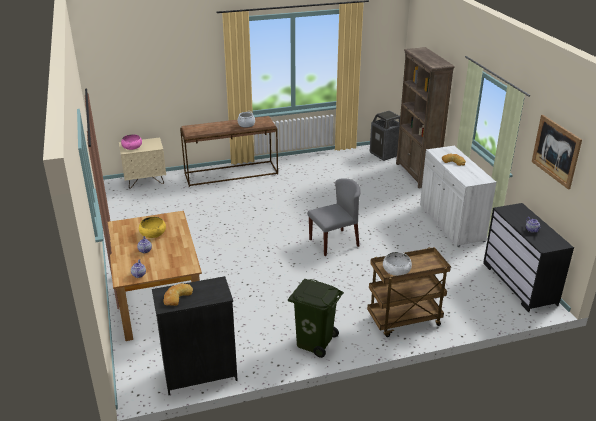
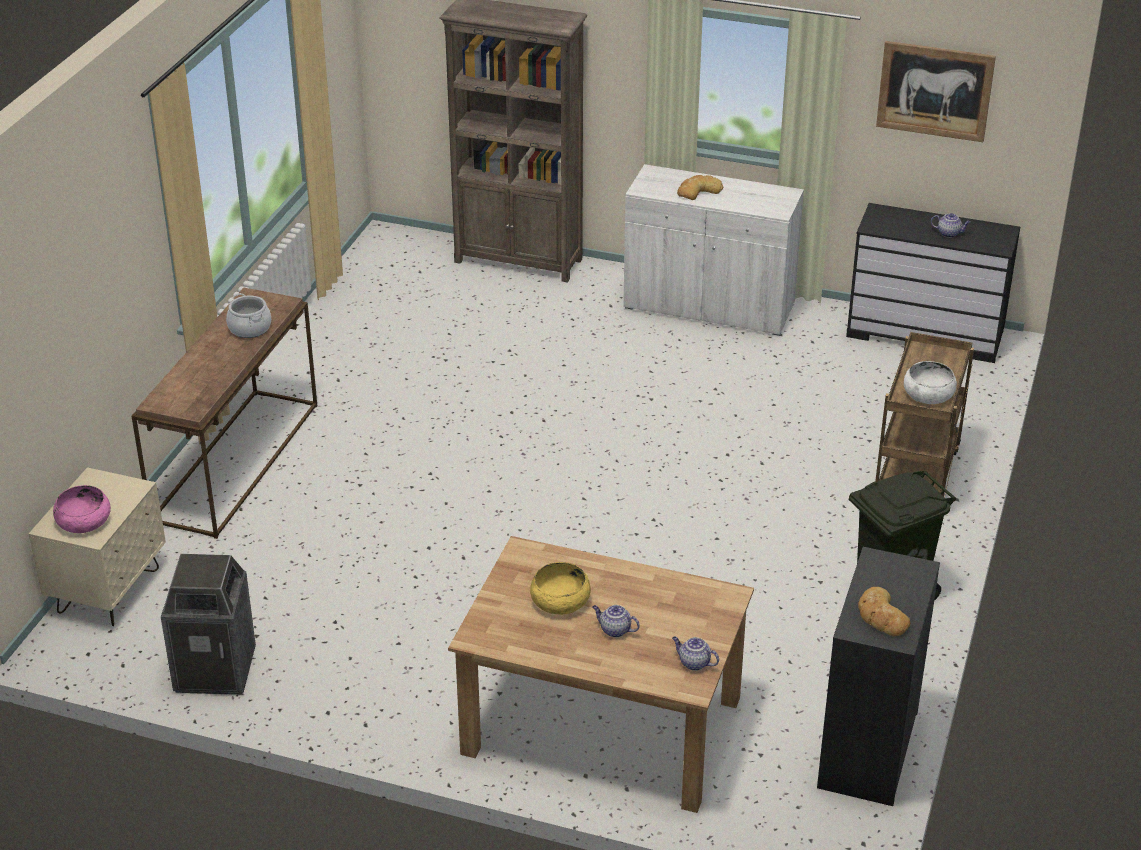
camera: 55 degrees left, 5 degrees up
(334, 242) = (636, 448): grey chair -> none
(385, 154) = (404, 255): trash can -> trash can (216, 670)

